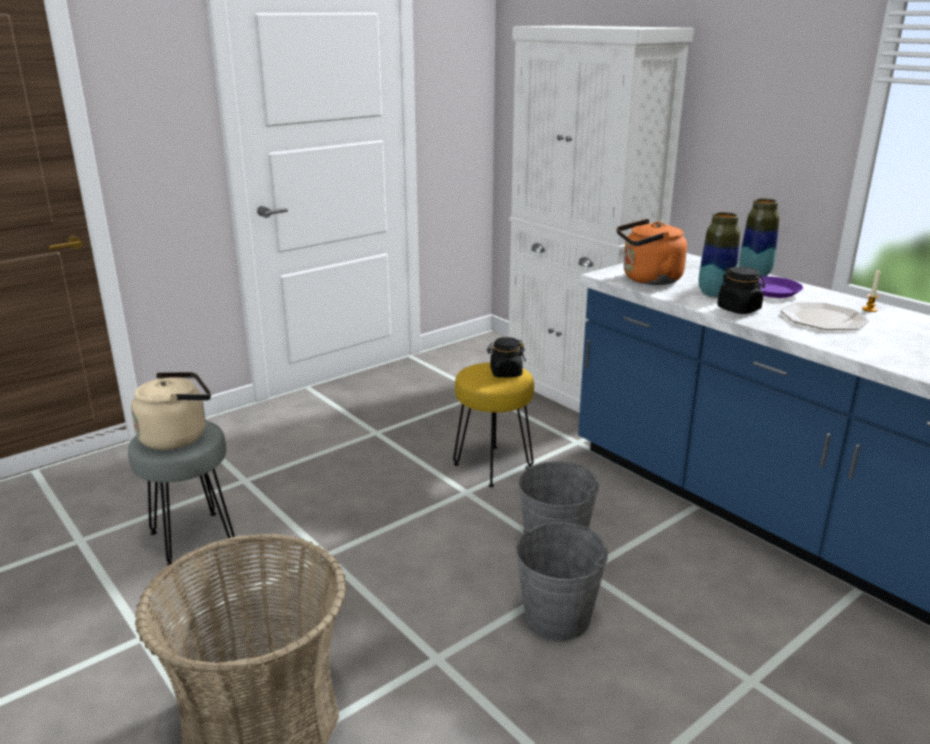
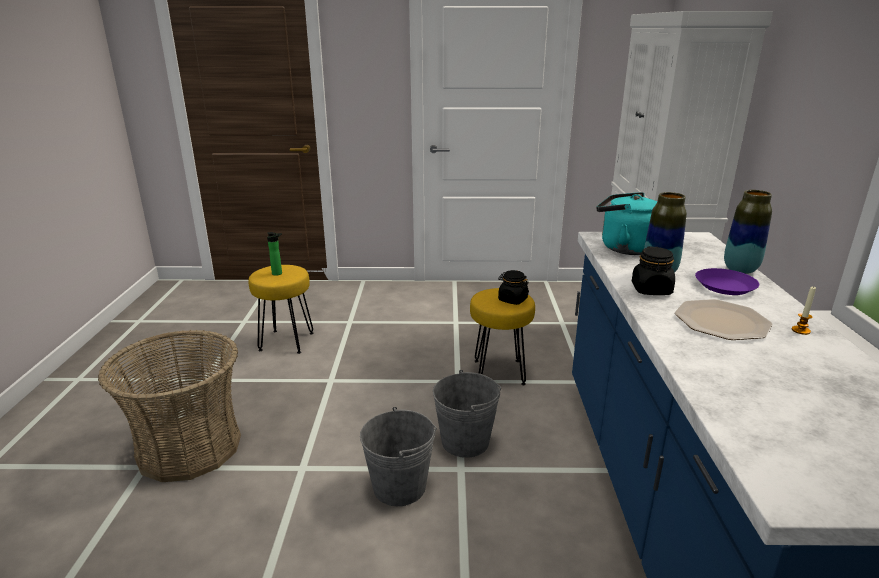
camera: 40 degrees right, 0 degrees up
(178, 437) = (278, 273): beige kettle -> bottle
(192, 539) = (286, 342): grey stool -> yellow stool
(648, 279) = (624, 248): orange kettle -> turquoise kettle

